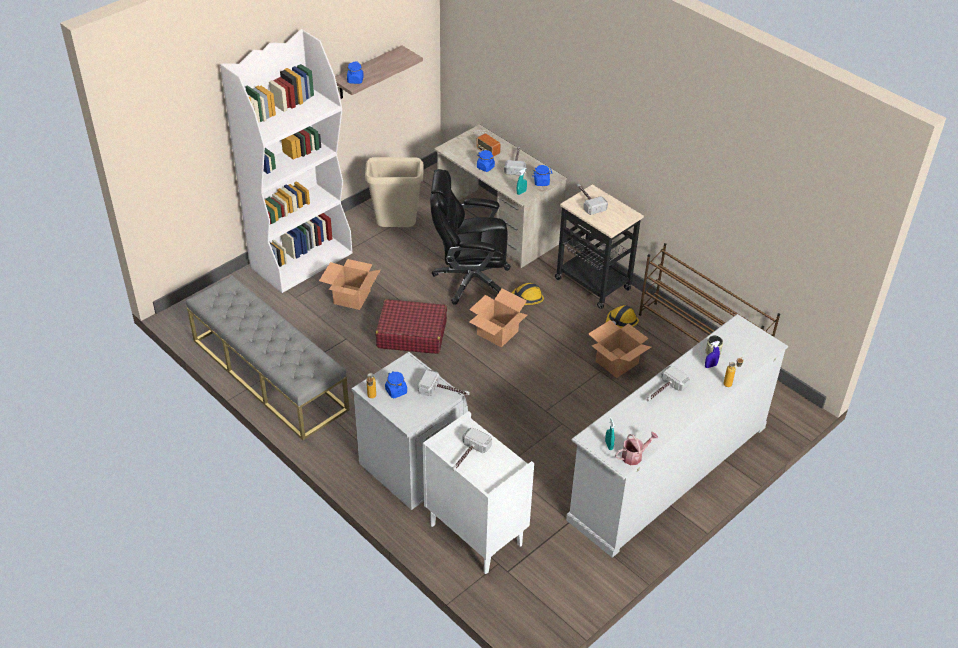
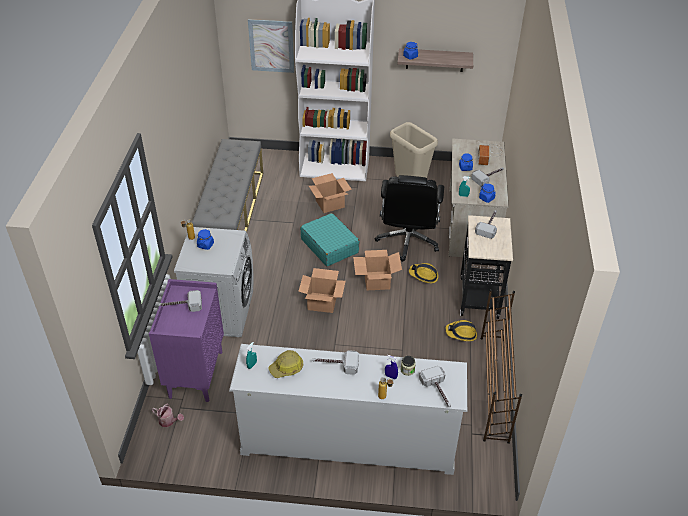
camera: 50 degrees right, 0 degrees up
(191, 150) = (271, 46): none -> picture
(411, 334) = (329, 245): red suitcase -> turquoise suitcase
(445, 391) = (227, 264): hammer -> hammer (438, 392)
(470, 279) = (408, 240): black office chair -> black office chair turned 135 degrees counterclockwise
(475, 534) = (196, 373): white cabinet -> purple cabinet
(616, 363) = (420, 354): cardboard box -> cardboard box (321, 302)
(634, 456) = (255, 384): watering can -> watering can (169, 421)
(636, 424) = (287, 368): none -> hard hat

